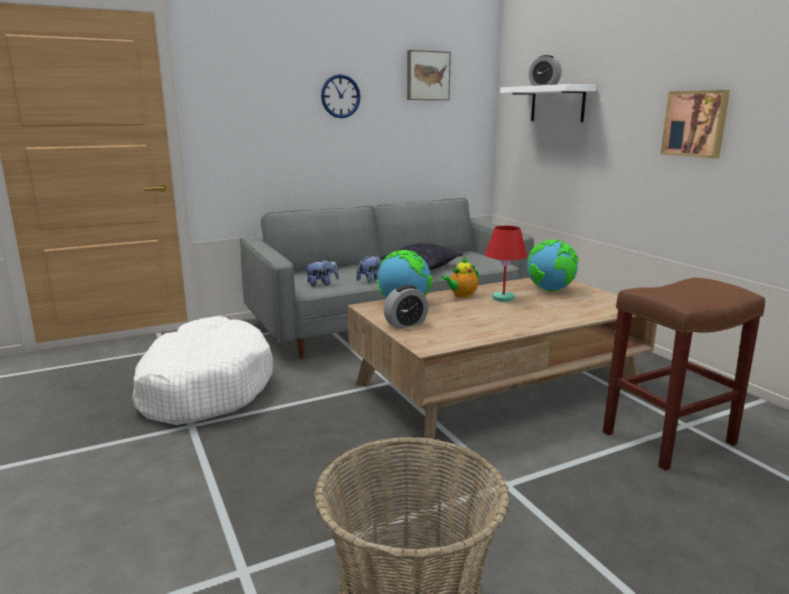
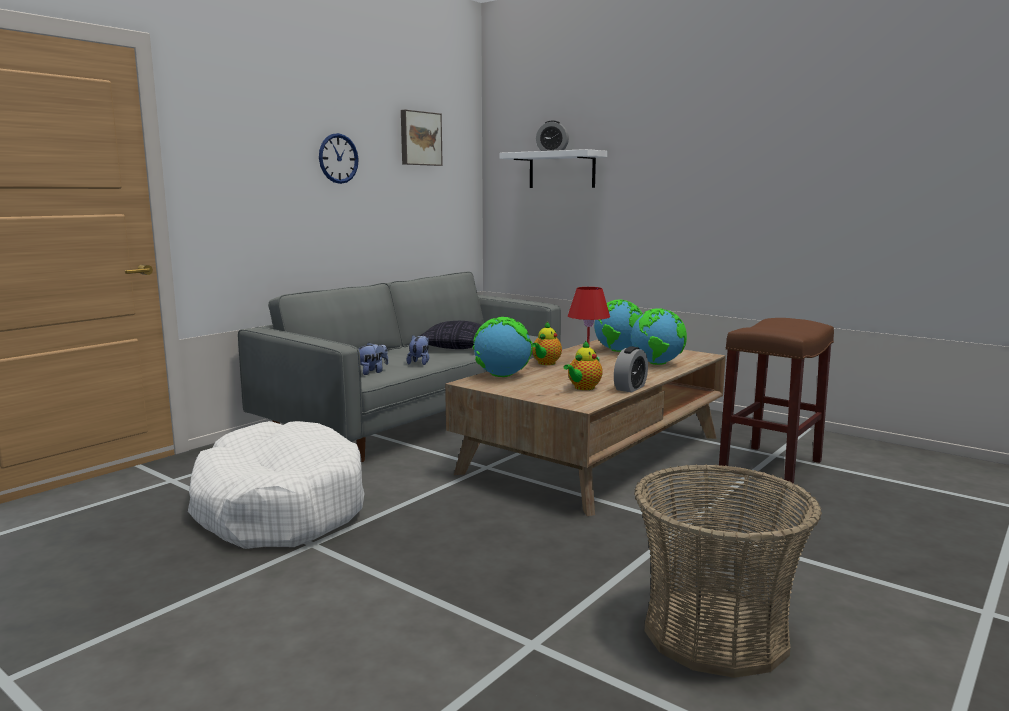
camera: 25 degrees left, 5 degrees down
(406, 324) = (532, 391): alarm clock -> alarm clock (630, 388)
(456, 328) = (583, 388): none -> teapot
(568, 310) = (657, 364): none -> globe
(695, 123) = (718, 186): picture -> none

